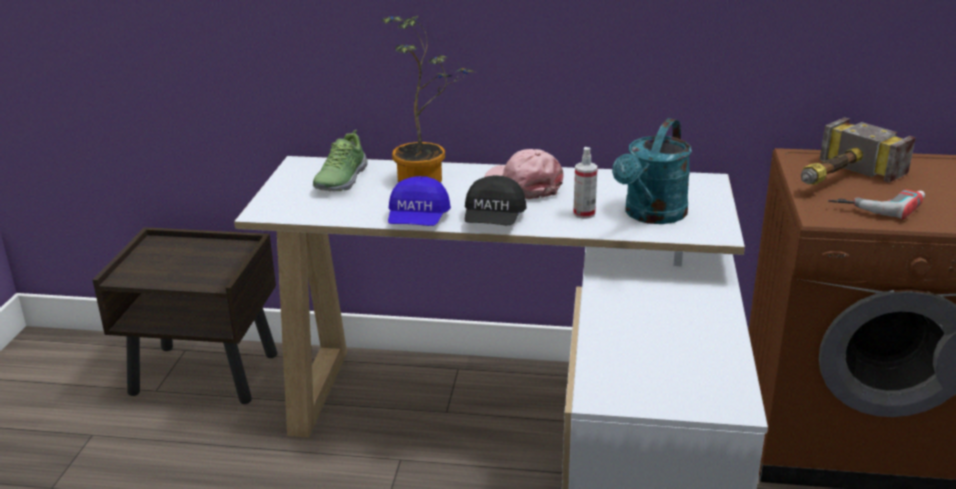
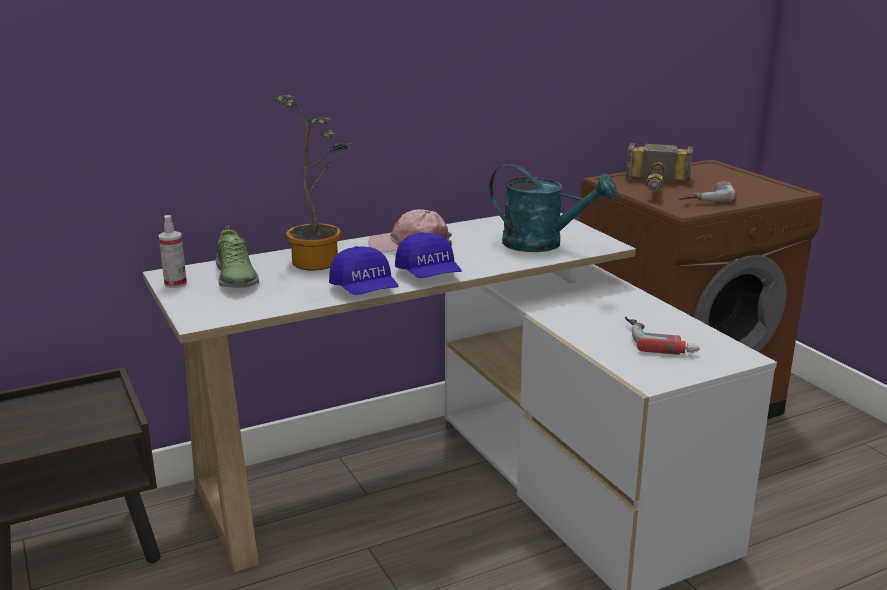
camera: 35 degrees left, 5 degrees down
(493, 220) = (429, 275): black cap -> blue cap
(584, 214) = (492, 254): spray bottle -> spray bottle (175, 284)
(651, 215) = (543, 244): turquoise watering can -> turquoise watering can turned 60 degrees counterclockwise
(673, 357) = (660, 340): none -> power drill

